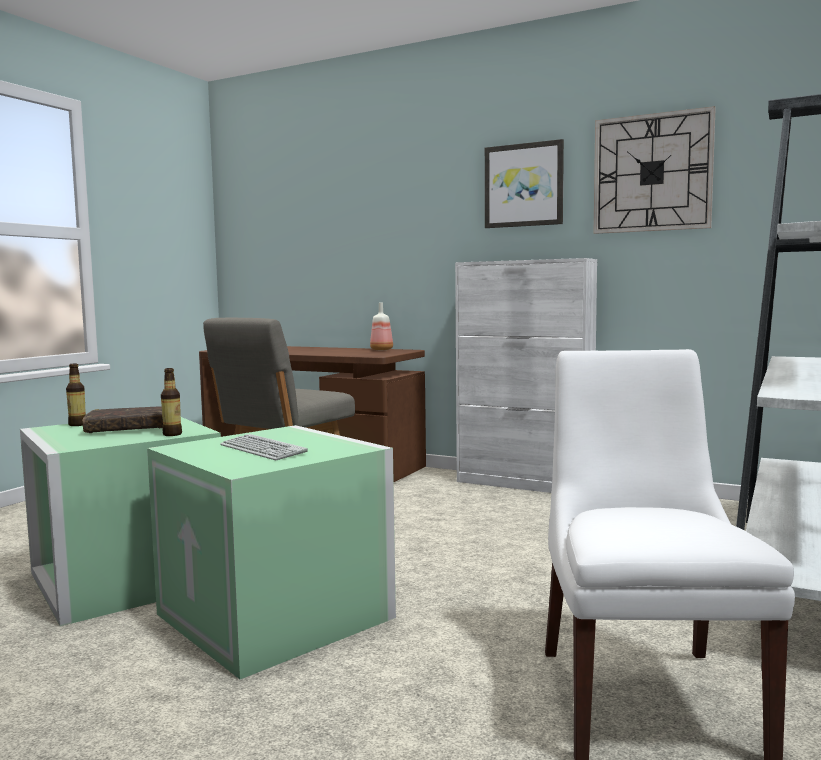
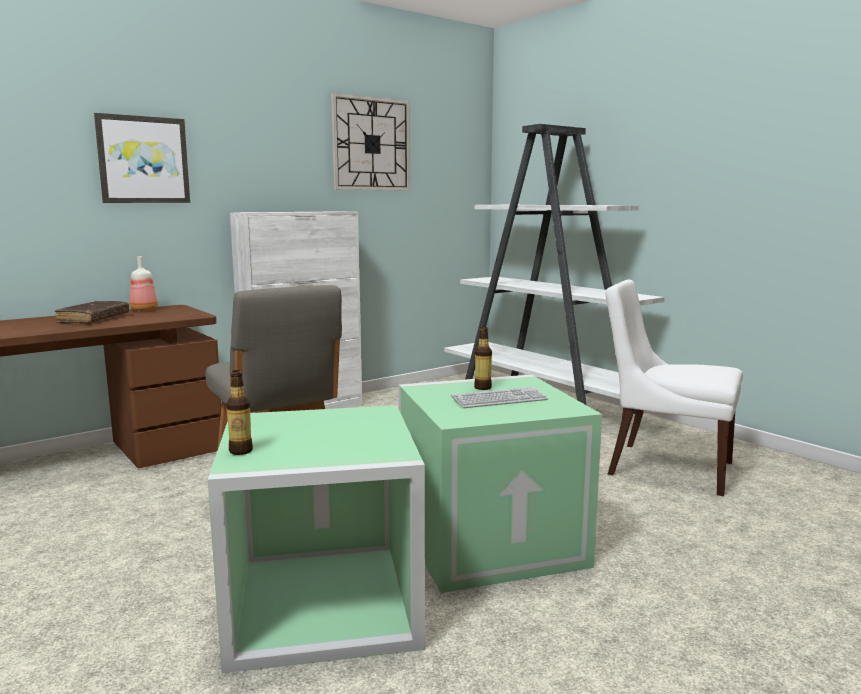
camera: 65 degrees left, 5 degrees up
(128, 429) = (318, 431): brown book -> brown book (94, 319)
(172, 434) = (383, 418): bottle -> bottle (482, 387)
(523, 185) = (273, 140): picture -> picture (143, 160)

